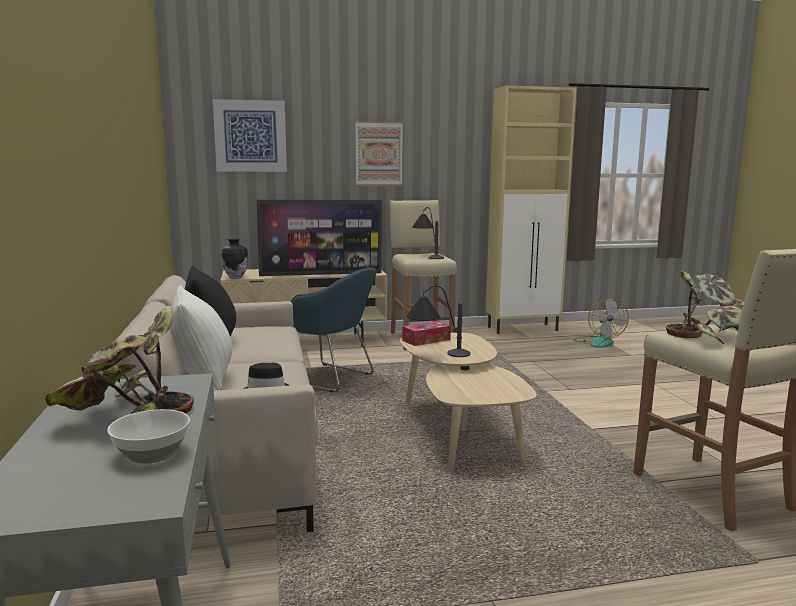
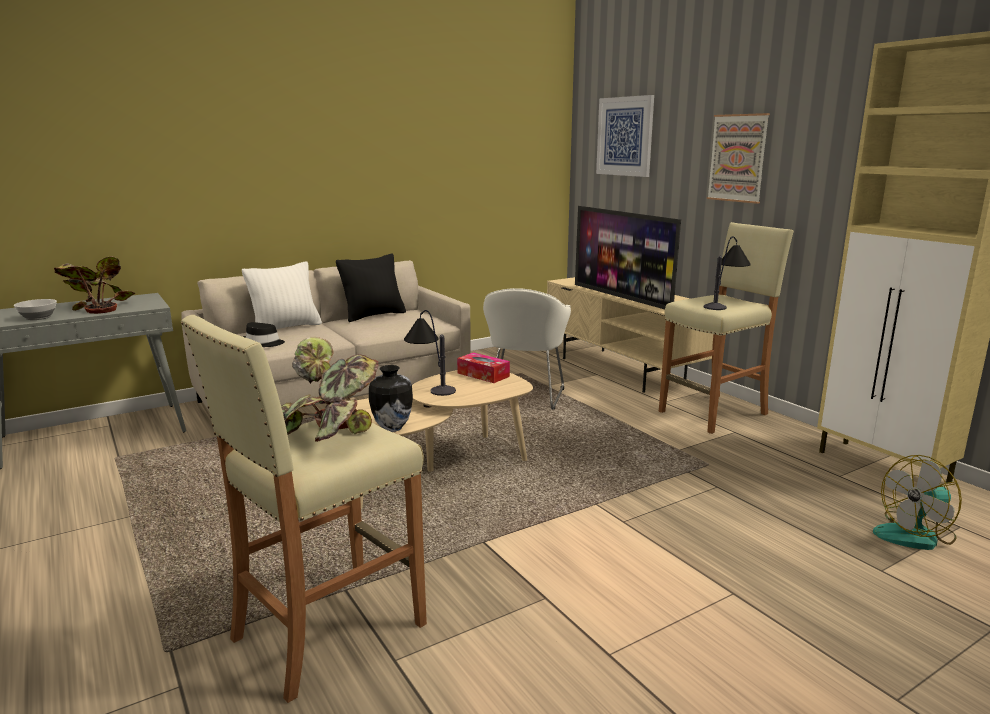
camera: 70 degrees right, 5 degrees up
(235, 277) = (562, 281): vase -> vase (391, 428)
(331, 379) = (524, 398): blue armchair -> white armchair

